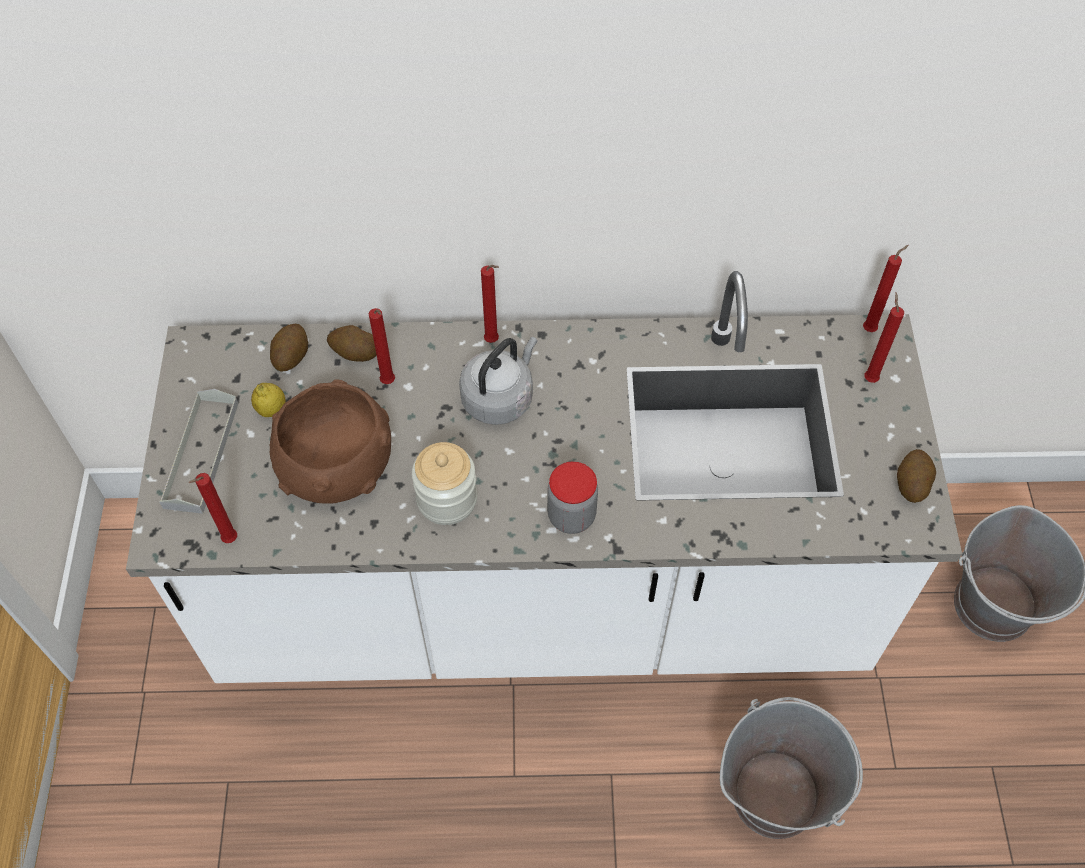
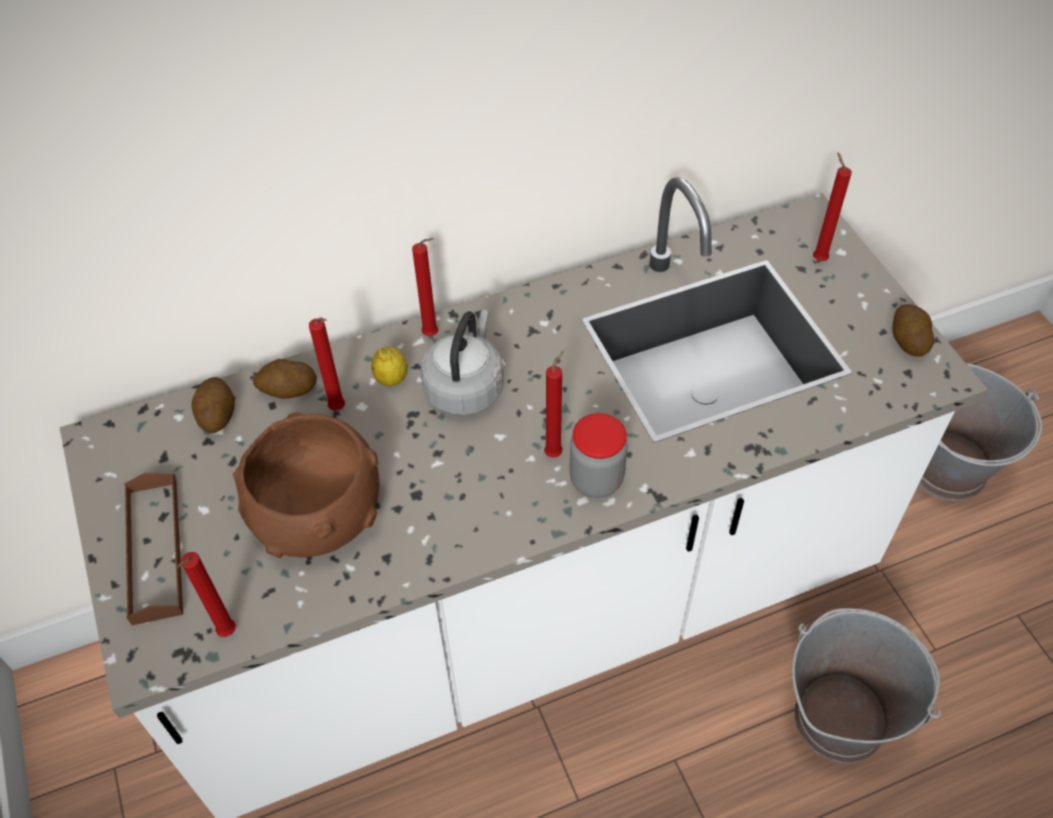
camera: 20 degrees left, 5 degrees down
(201, 454) = (155, 550): grey tray -> brown tray
(272, 410) = (218, 477): lemon -> lemon (391, 379)
(447, 499) = (456, 506): jar -> none
(871, 329) = (795, 215): red candle -> red candle (555, 452)

